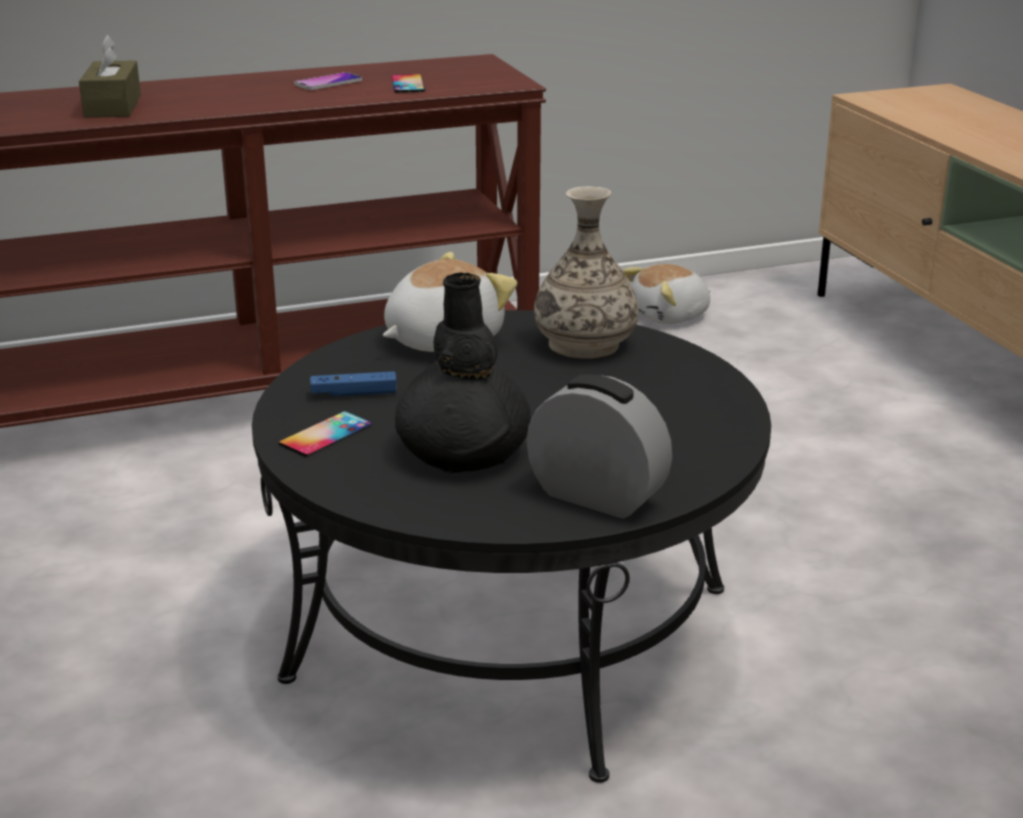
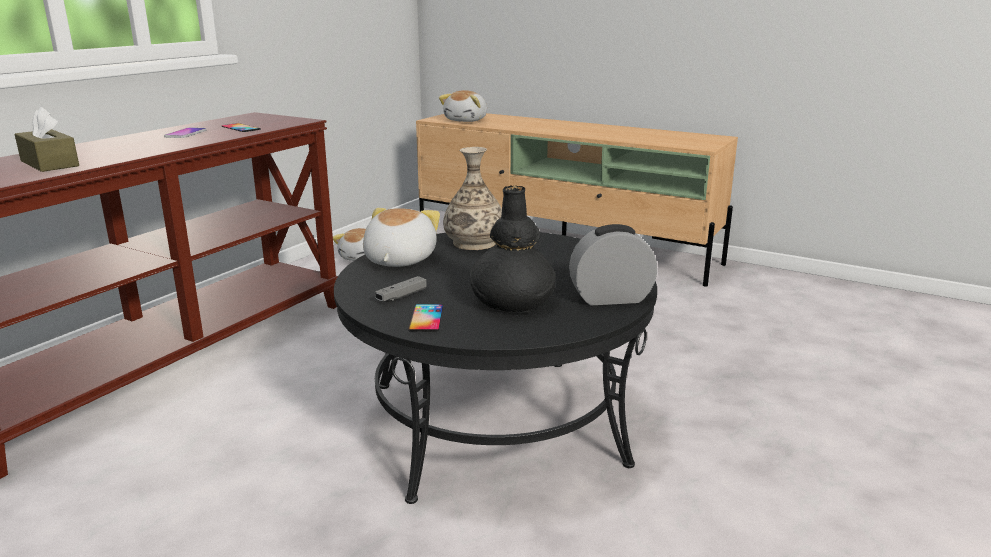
camera: 40 degrees left, 5 degrees down
(354, 393) = (401, 296): blue game controller -> grey game controller
(918, 110) = (467, 120): none -> plush toy

